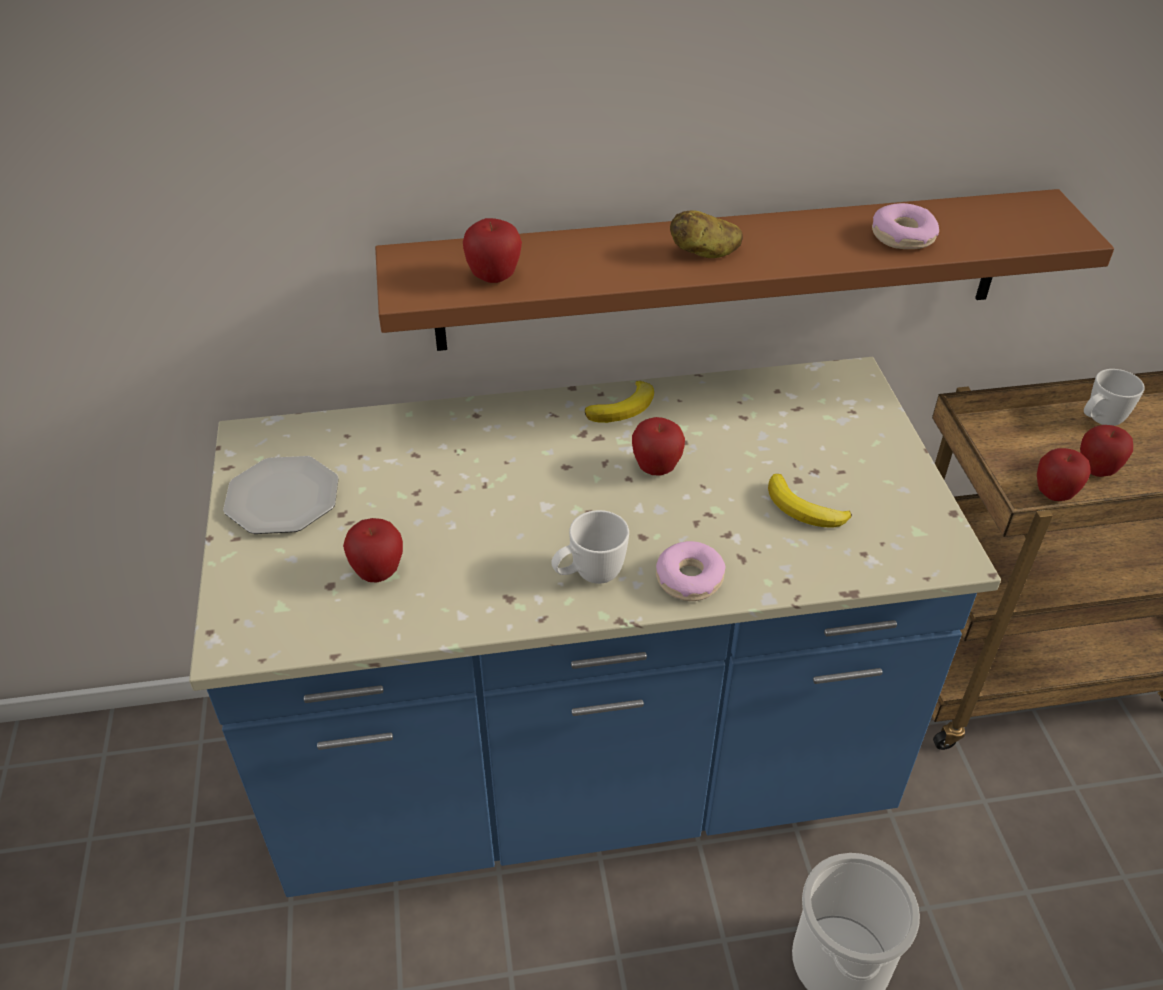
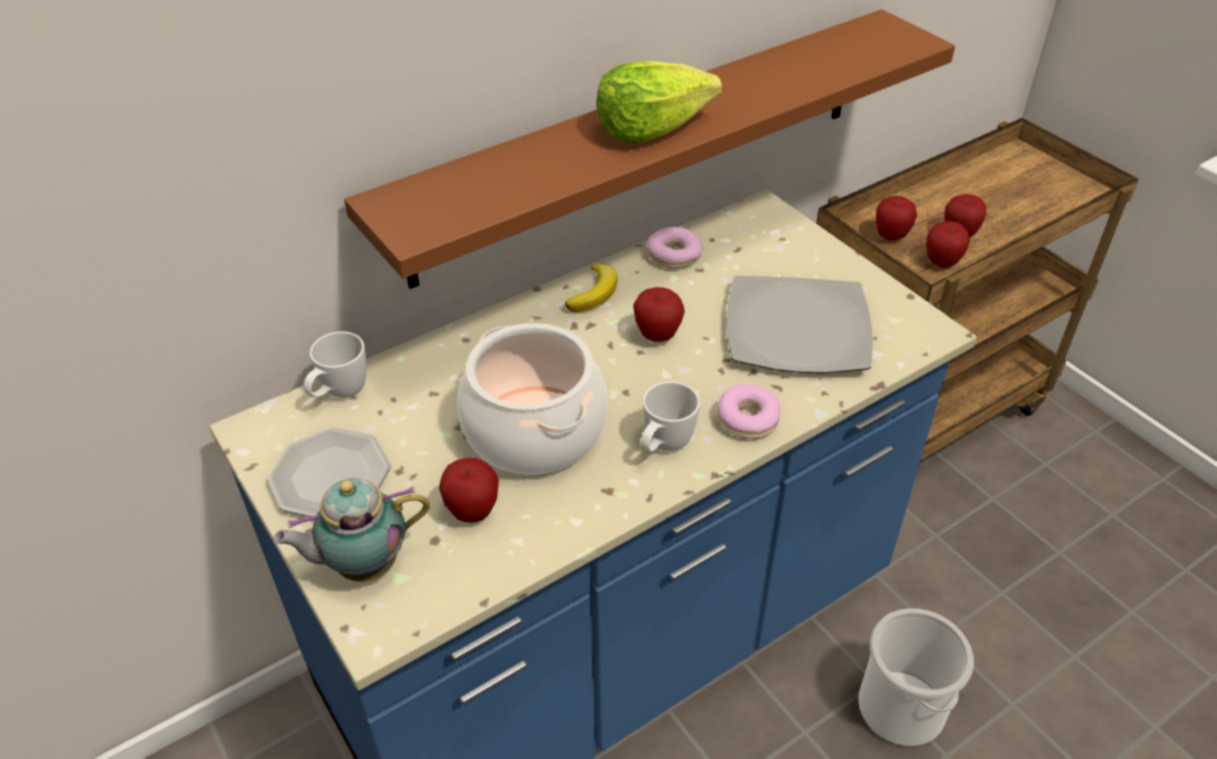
camera: 25 degrees left, 0 degrees up
(258, 585) = (363, 565): none -> teapot
(481, 519) = (536, 430): none -> cooking pot
(494, 278) = (484, 198): apple -> apple (891, 236)
(704, 253) = (651, 128): potato -> lettuce
(804, 509) = (798, 330): banana -> plate
(902, 237) = (798, 75): donut -> donut (674, 255)
(1099, 421) = (938, 196): white mug -> white mug (339, 394)

